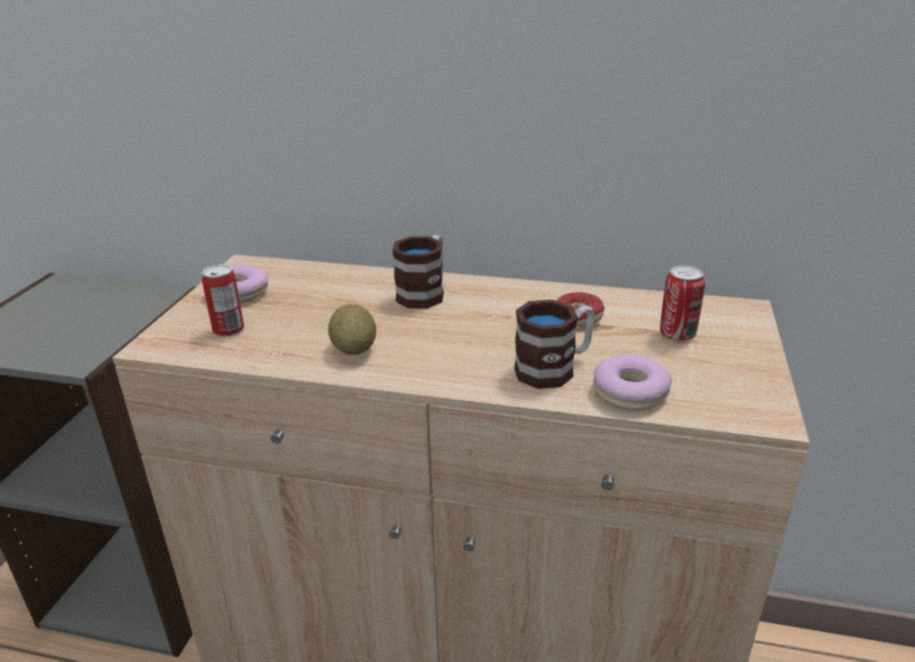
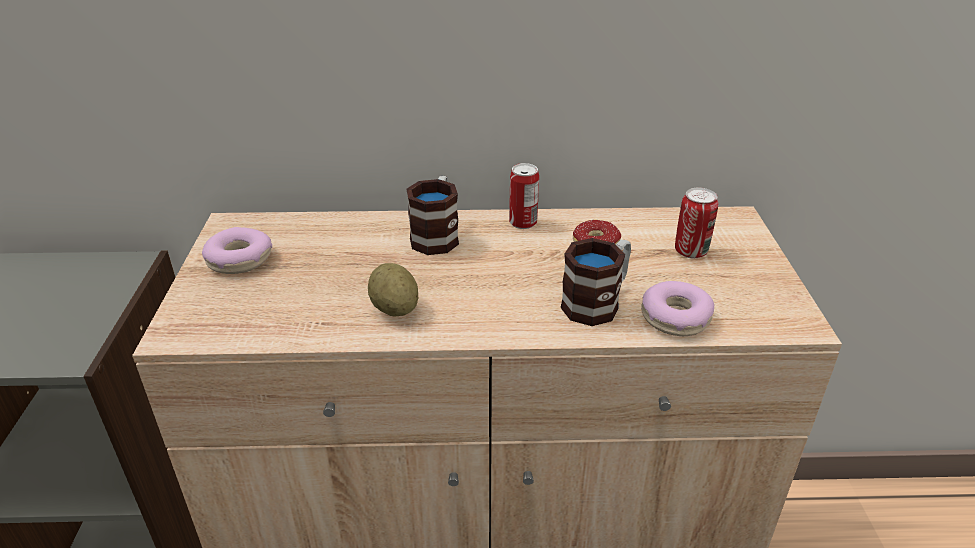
camera: 15 degrees left, 5 degrees up
(228, 329) = (250, 304): can -> can (523, 222)

